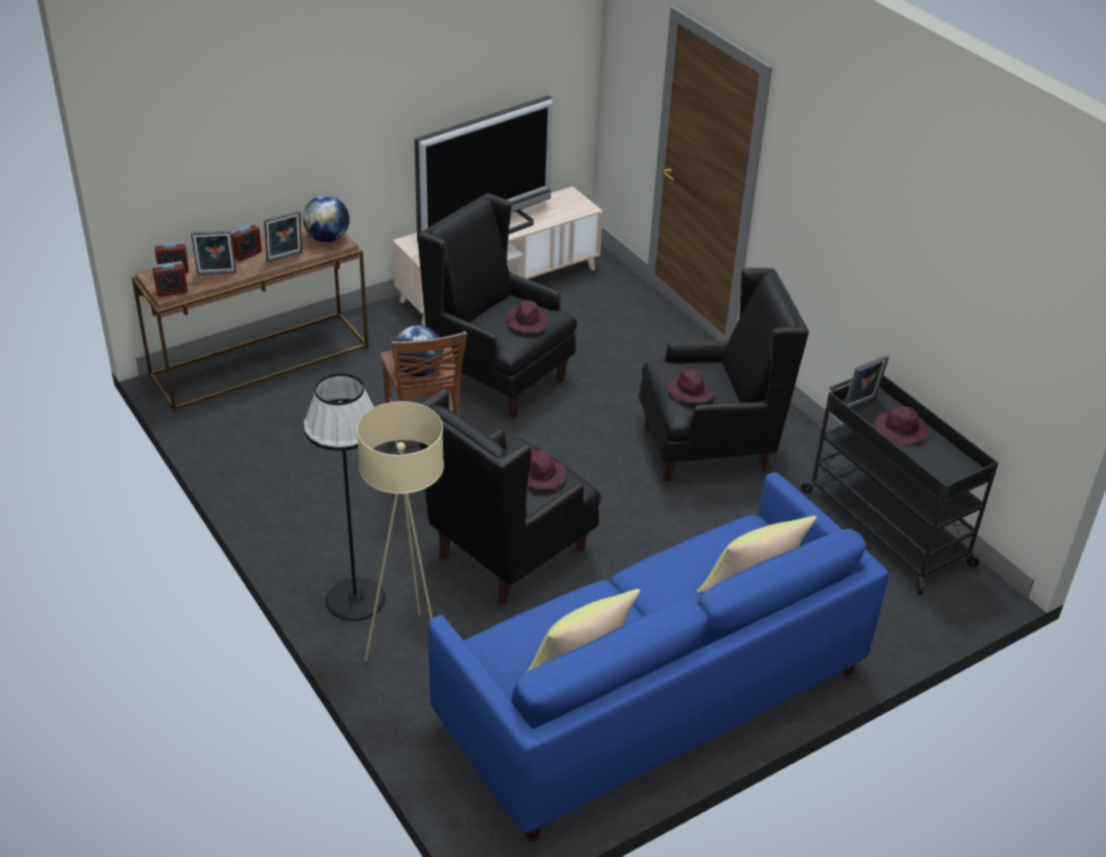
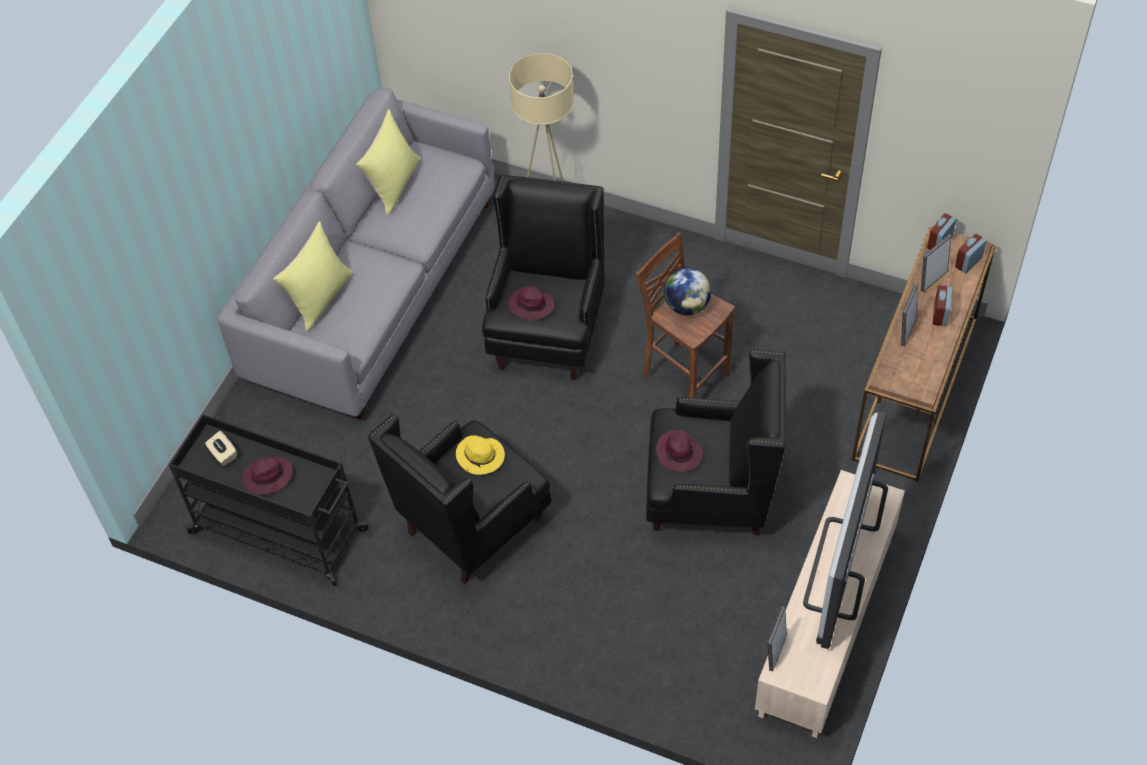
camera: 150 degrees right, 15 degrees up
(327, 238) = (902, 375): globe -> none
(355, 599) = (617, 242): black floor lamp -> none
(652, 696) = (373, 289): blue sofa -> grey sofa
(689, 391) = (481, 456): purple hat -> yellow hat
(861, 404) = (314, 488): picture frame -> picture frame (775, 652)
(936, 465) = (223, 454): none -> beige tissue box

